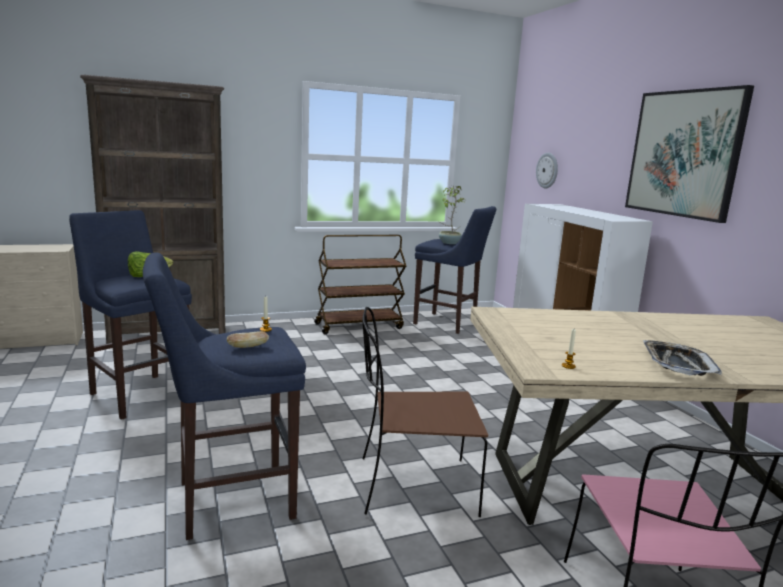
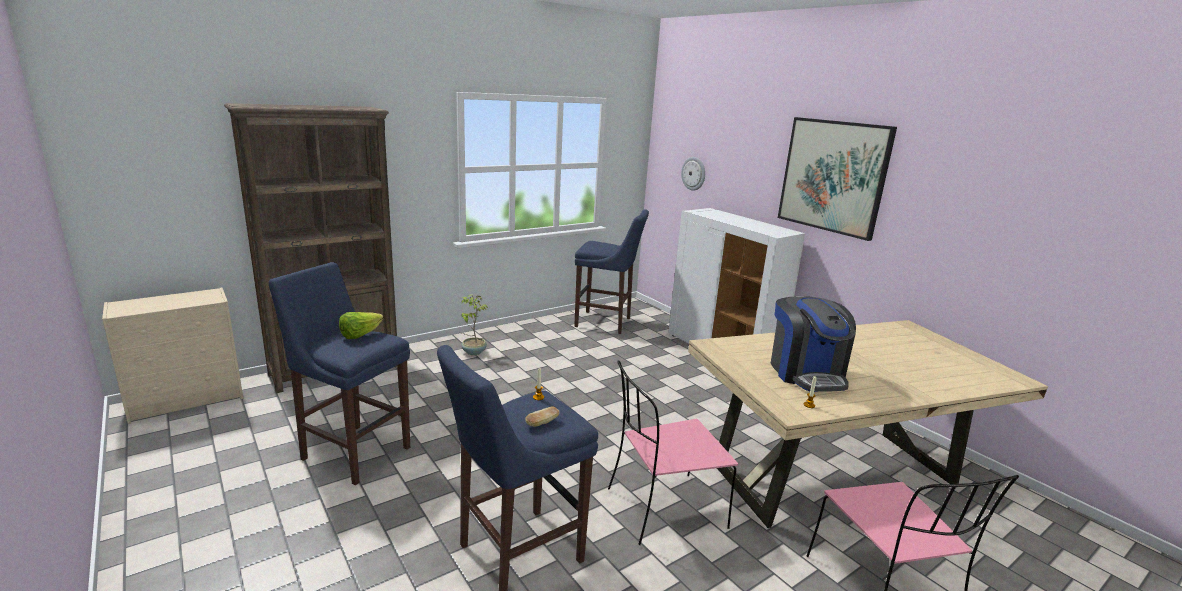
camera: 15 degrees left, 5 degrees up
(359, 326) = (525, 335): brown cart -> none
(413, 486) = (663, 508): brown chair -> pink chair
(448, 243) = (605, 247): potted plant -> potted plant (473, 352)
(589, 342) = (806, 373): none -> coffee machine
(677, 364) = (880, 389): tray -> none

